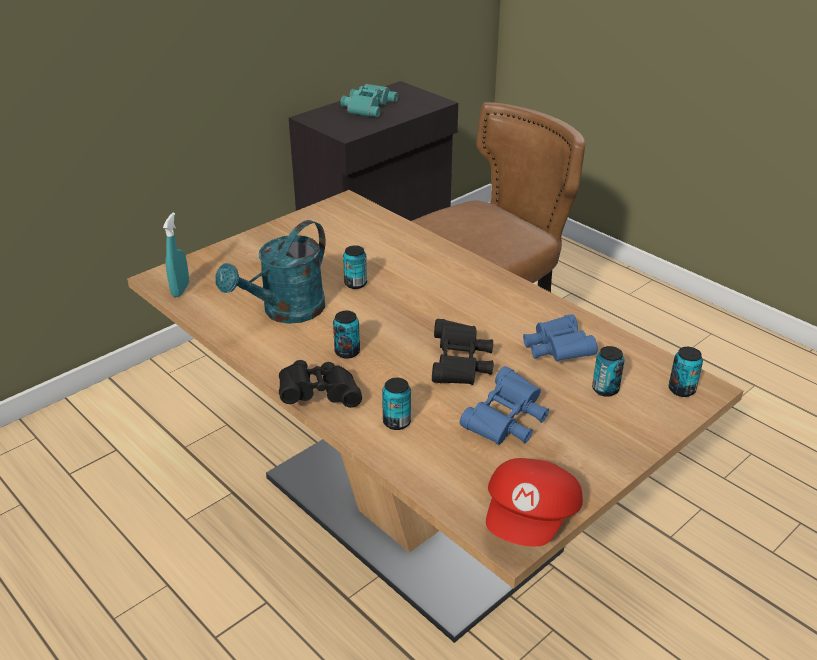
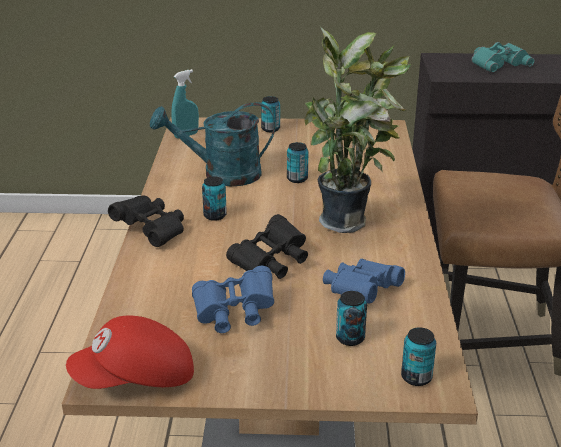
camera: 45 degrees right, 5 degrees down
(396, 422) = (167, 271): can -> can (270, 129)
(455, 300) = (348, 221): none -> potted plant

